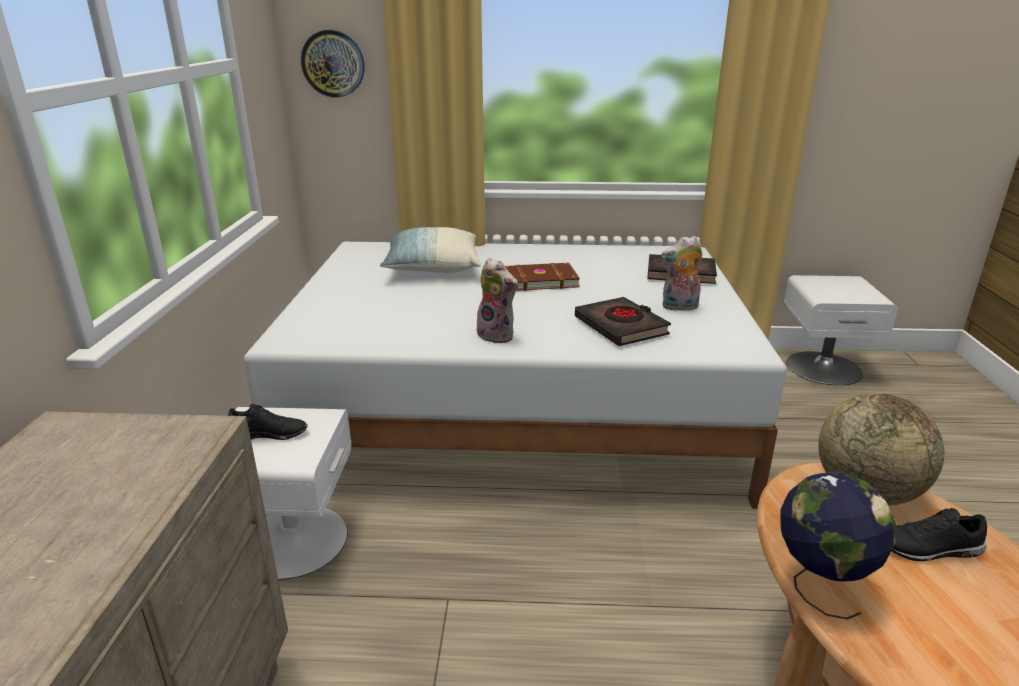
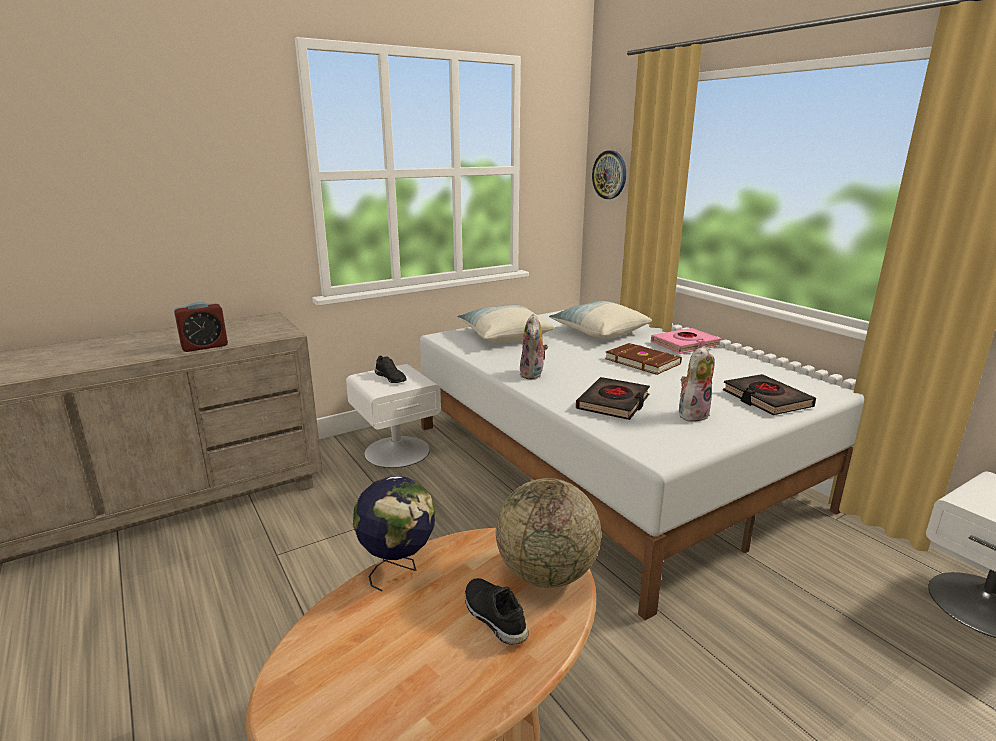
camera: 55 degrees right, 5 degrees down
(115, 536) = (204, 346): none -> alarm clock
(355, 310) = (504, 336): none -> pillow
(527, 252) = (685, 345): none -> pink book
(679, 307) = (692, 414): plush toy -> plush toy turned 90 degrees clockwise

